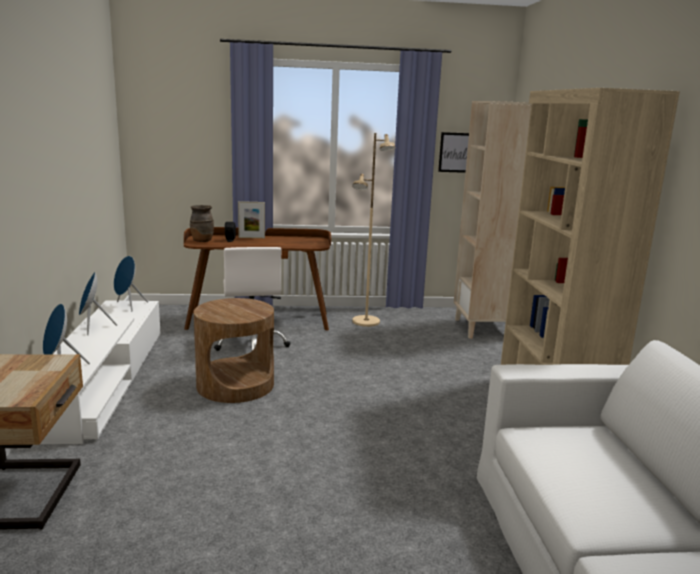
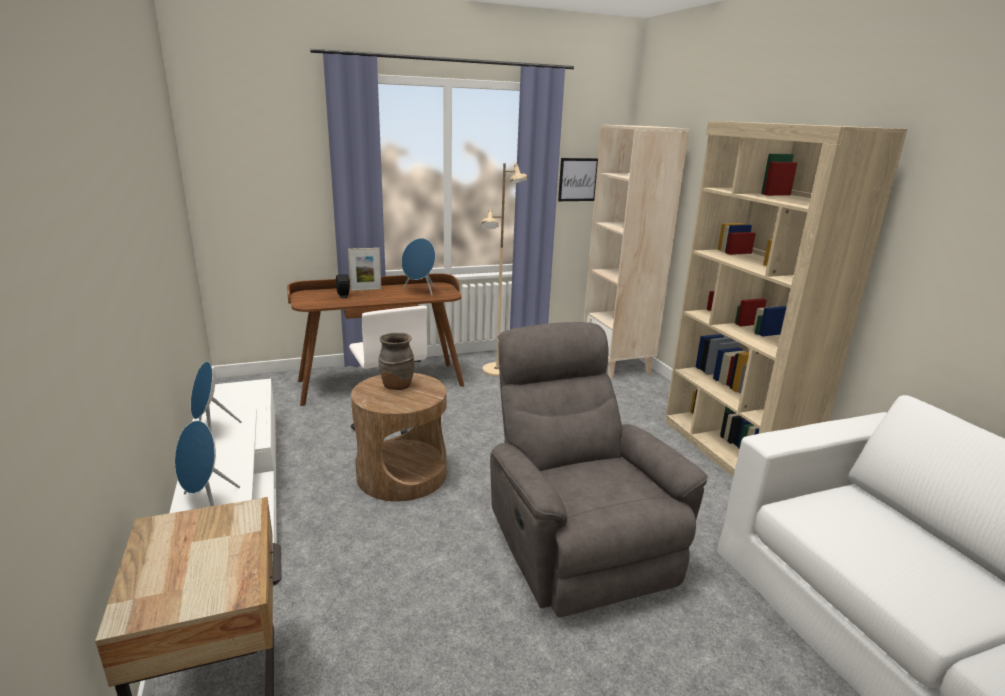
camera: 15 degrees left, 5 degrees up
(128, 306) = (237, 390): blue speaker -> blue speaker (420, 291)
(202, 241) = (311, 300): brown vase -> brown vase (397, 386)
(349, 452) = (576, 544): none -> grey armchair

